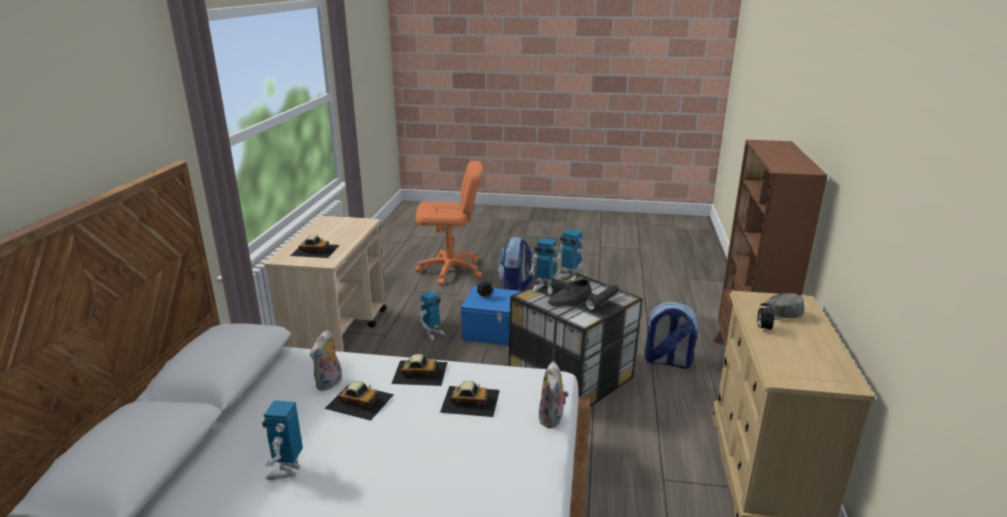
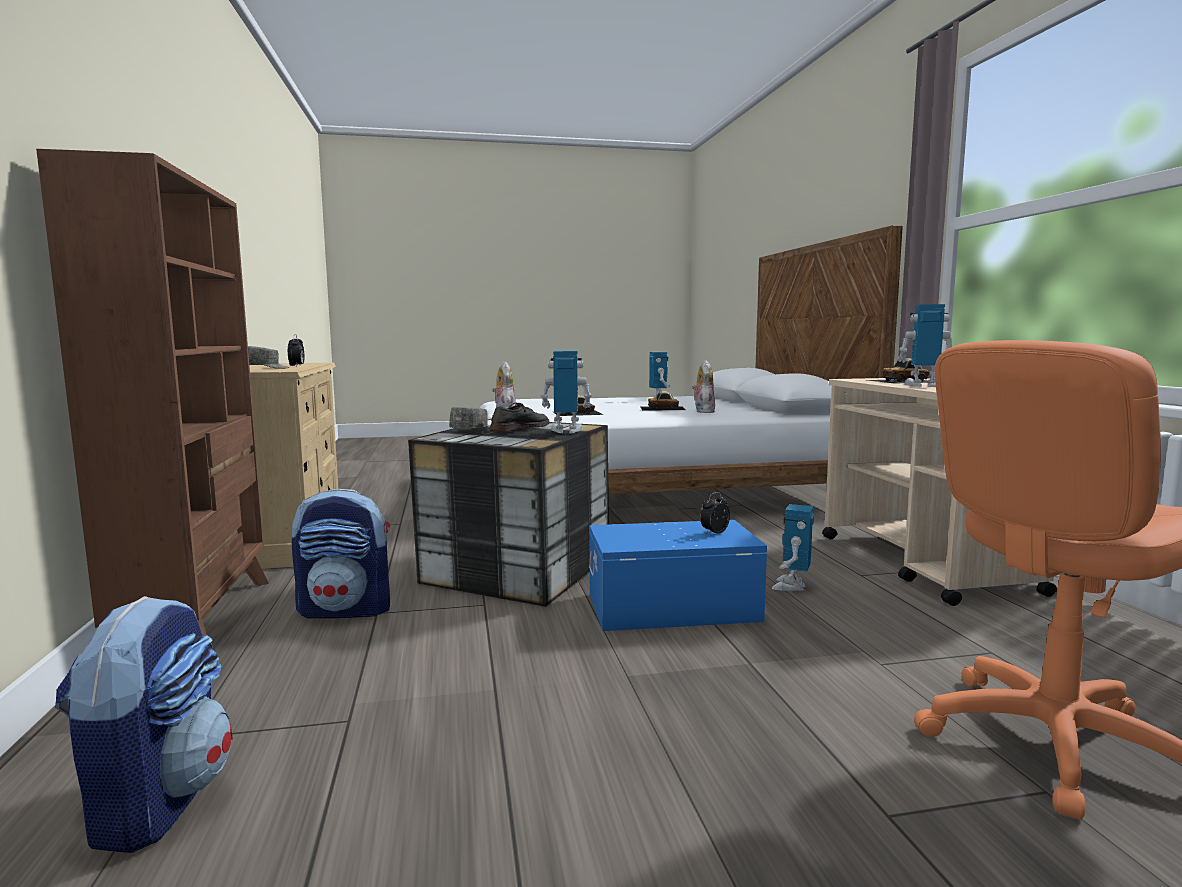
camera: 160 degrees right, 15 degrees down
(419, 372) = (639, 415): toy car -> none
(515, 287) = (769, 716): backpack -> backpack (157, 802)
(569, 278) = (535, 441): toy robot -> toy robot (923, 385)
(602, 302) = (472, 430): black flashlight -> grey cap

